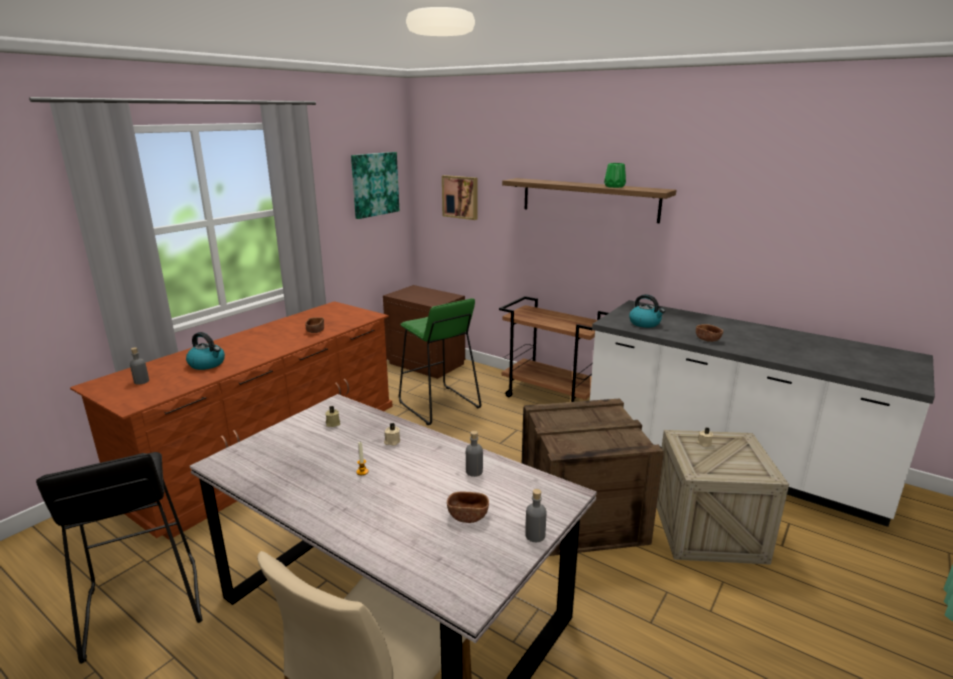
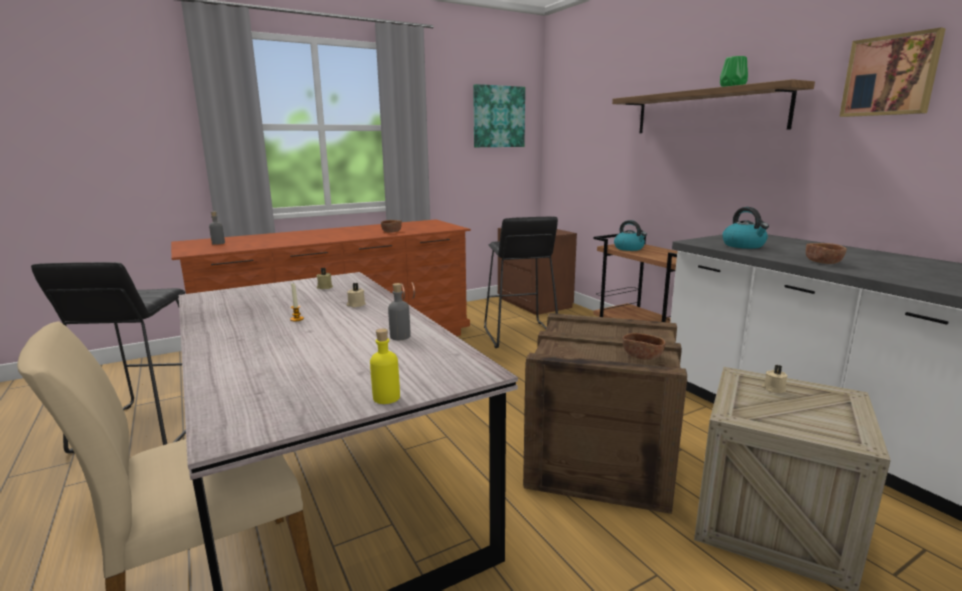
camera: 25 degrees right, 5 degrees down
(207, 364) = (278, 240): kettle -> kettle (629, 248)
(438, 405) = (519, 335): green stool -> black stool
(460, 197) = (582, 129): picture -> picture (890, 76)
(468, 516) = (340, 367): brown bowl -> brown bowl (642, 356)
(535, 535) = (386, 397): grey bottle -> yellow bottle

